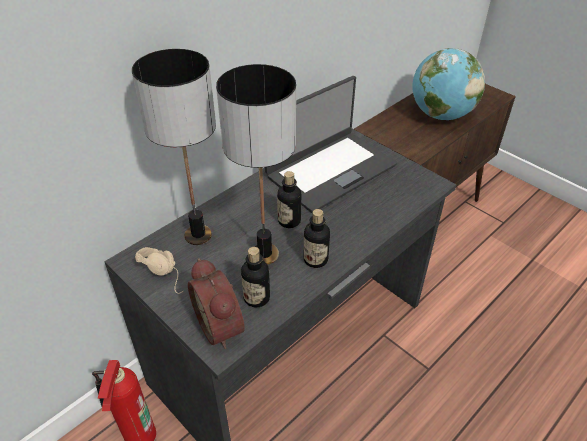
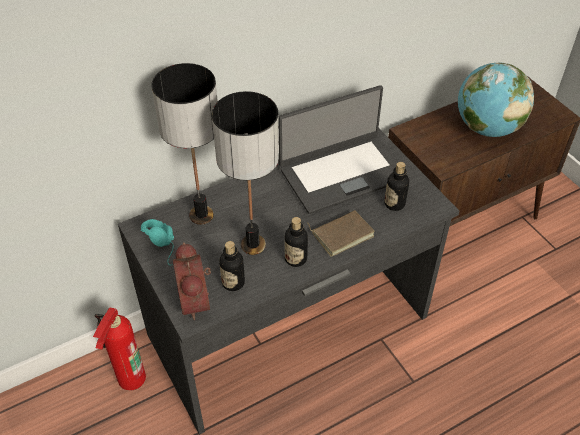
camera: 15 degrees right, 5 degrees up
(168, 274) = (166, 245): beige headphones -> turquoise headphones
(289, 221) = (285, 217): bottle -> bottle (394, 204)
(353, 226) = (342, 234): none -> brown book

